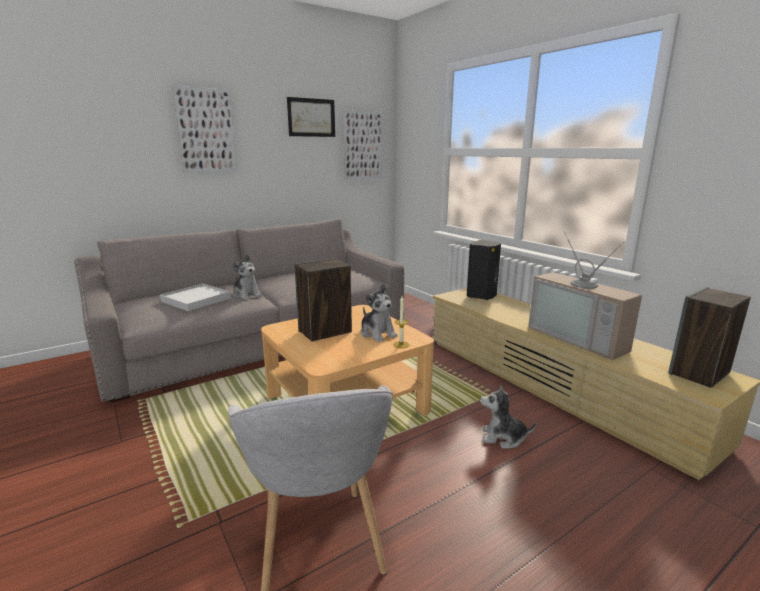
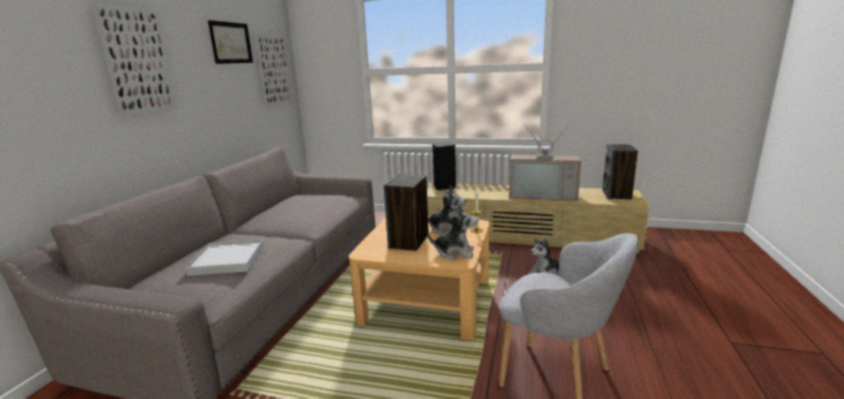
camera: 40 degrees left, 0 degrees up
(247, 295) = (268, 240): plush toy -> plush toy (455, 253)

